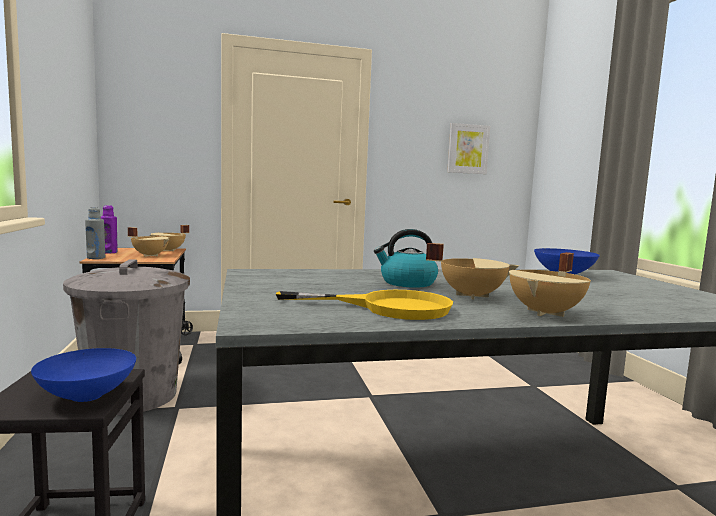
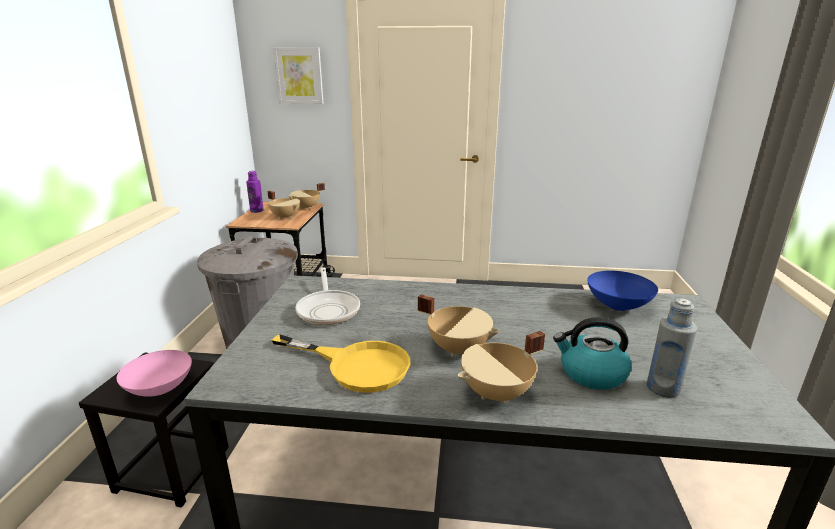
camera: 20 degrees right, 15 degrees up
(88, 395) = (161, 388): blue bowl -> pink bowl
(96, 258) = (241, 220): grey bottle -> grey bottle (663, 388)
(305, 283) = (328, 309): none -> frying pan
(407, 283) = (422, 315): kettle -> kettle (591, 374)
(468, 149) = (621, 95): picture -> picture (299, 75)

